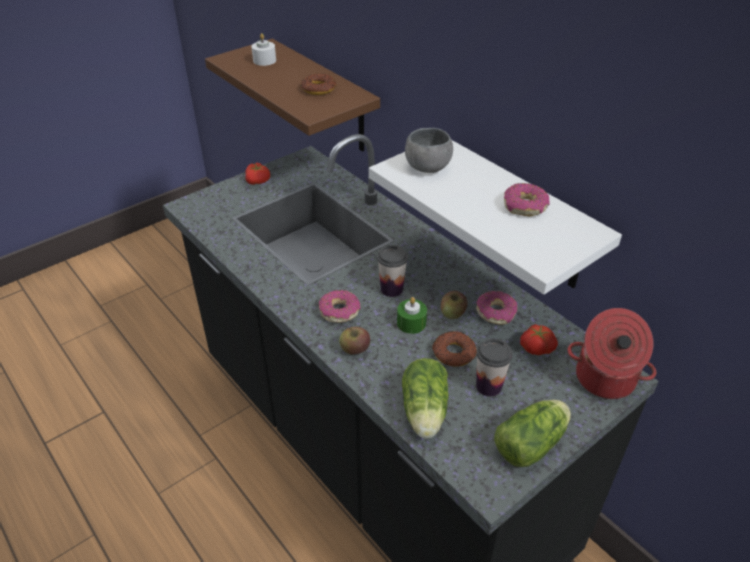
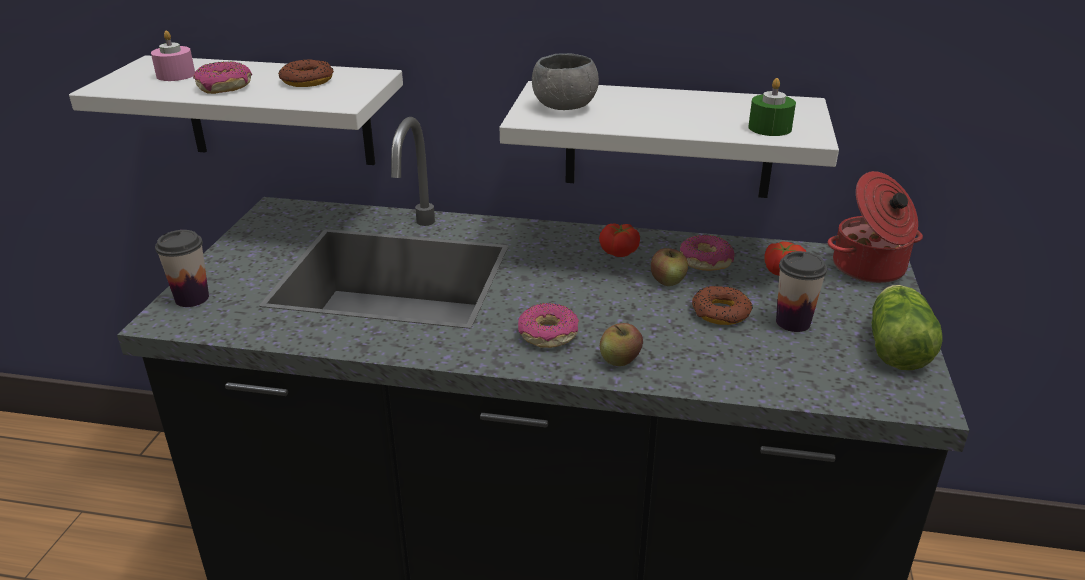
camera: 40 degrees left, 10 degrees down
(258, 181) = (241, 254): tomato -> tomato (620, 252)
(264, 60) = (176, 75): white candle -> pink candle
(324, 97) = (278, 111): brown shelf -> white shelf
(391, 289) = (574, 288): cup -> cup (192, 298)
(411, 323) = (641, 307): green candle -> green candle (769, 128)
(424, 413) = (775, 376): lettuce -> none
(525, 206) = (714, 105): donut -> donut (225, 87)

